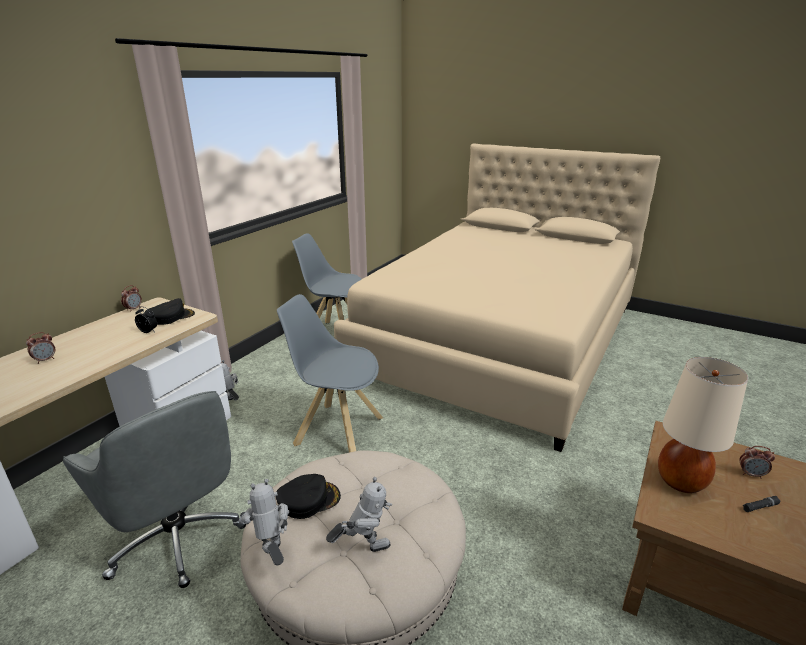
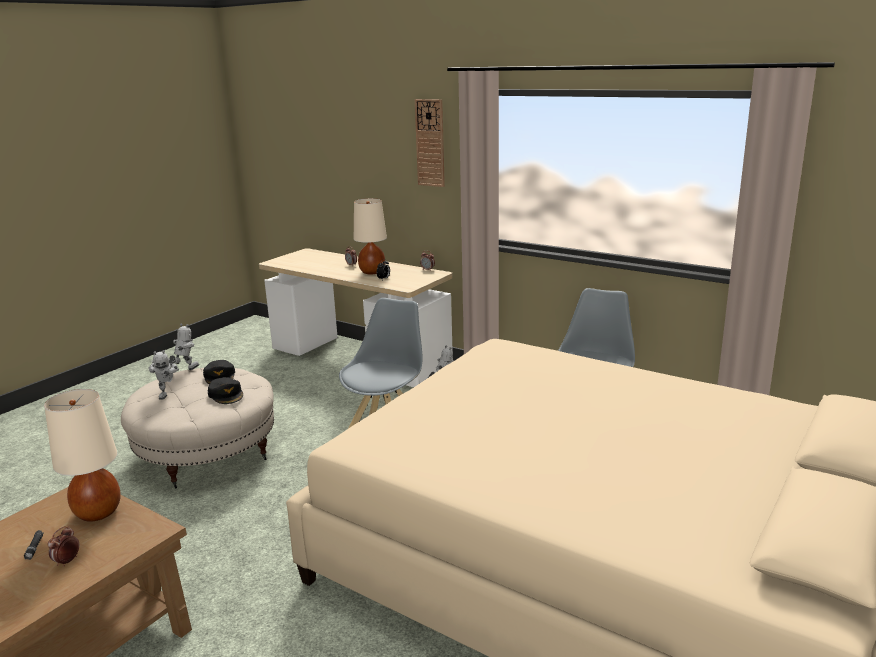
camera: 95 degrees right, 5 degrees down
(85, 147) = (430, 143): none -> wall clock
(106, 341) = (372, 272): none -> beige table lamp
(171, 317) = (409, 280): black cap -> black cap (226, 395)
(177, 537) = (287, 390): grey office chair -> none
(272, 554) = (185, 371): toy robot -> toy robot turned 45 degrees counterclockwise

